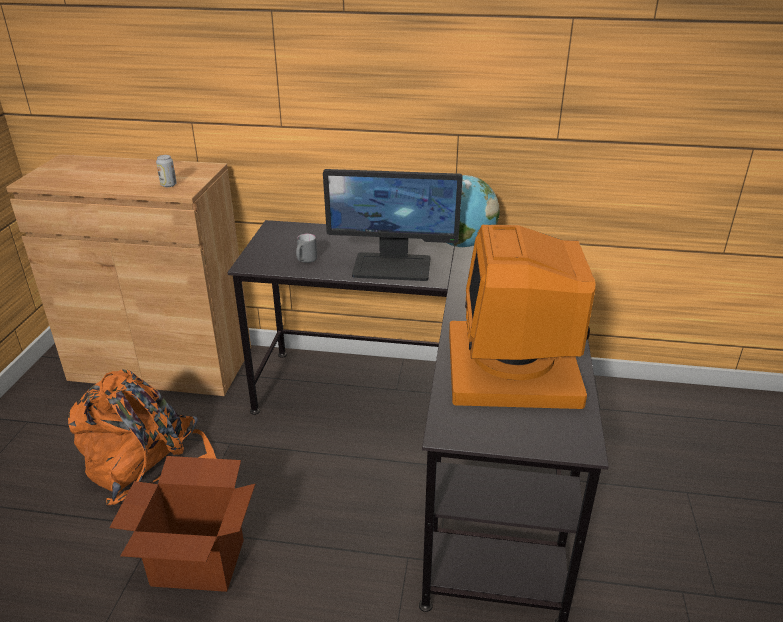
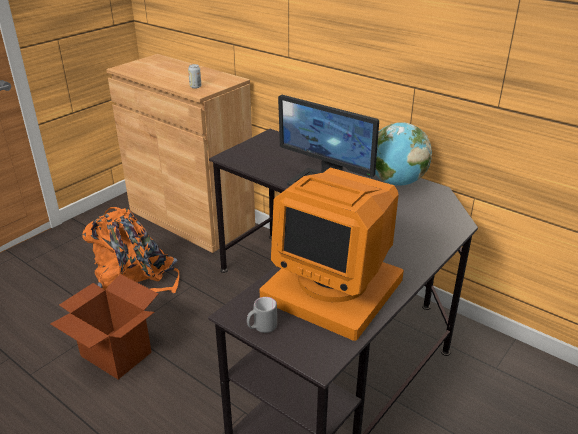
camera: 30 degrees right, 0 degrees up
(305, 261) = (266, 164): grey mug -> grey mug (261, 328)
(515, 368) = (334, 288): monitor -> monitor turned 90 degrees counterclockwise

